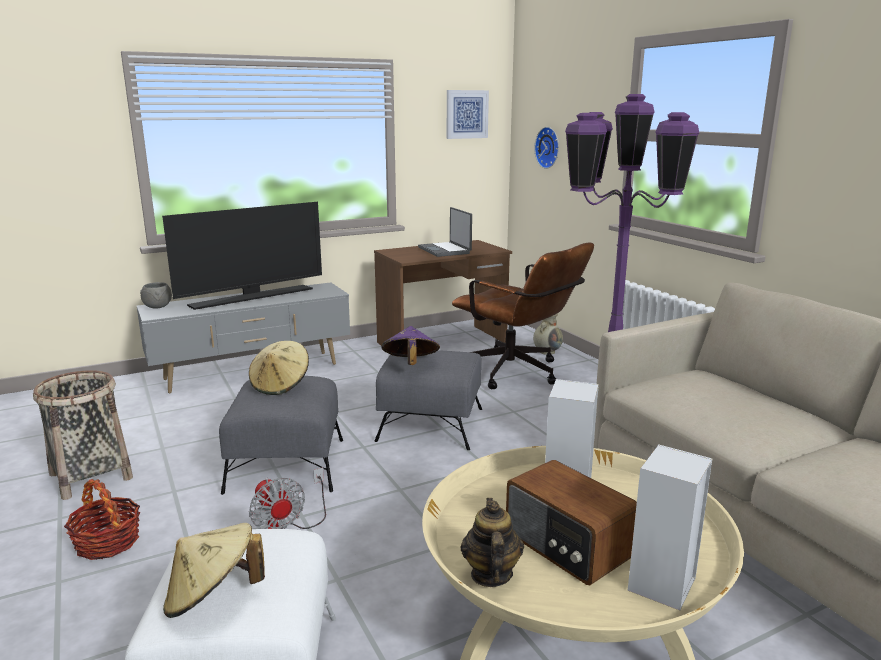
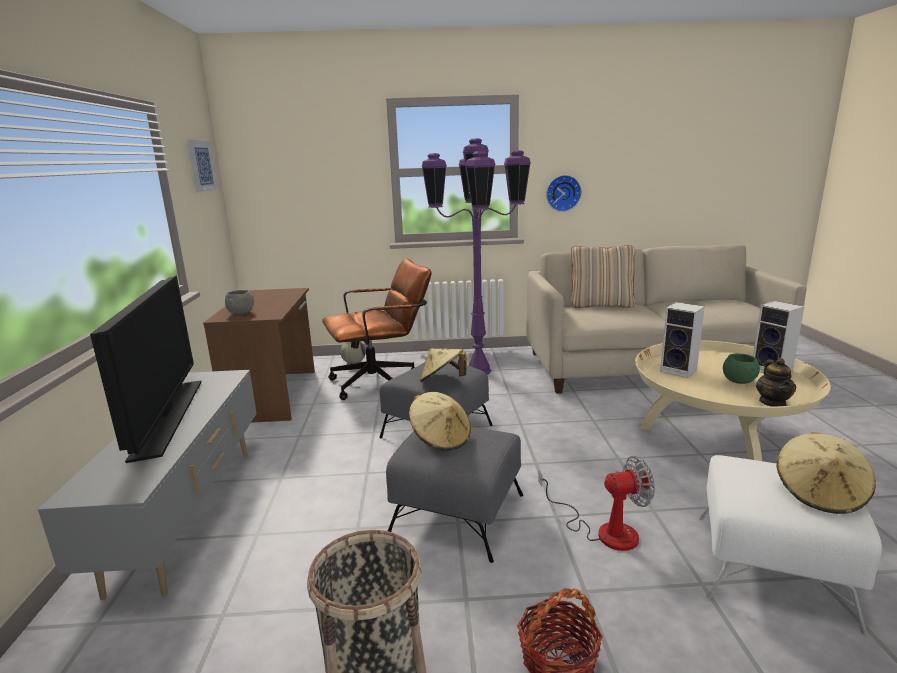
camera: 65 degrees left, 0 degrees up
(158, 307) = (91, 487): grey bowl -> grey bowl (241, 313)
(410, 364) = (442, 381): purple hat -> beige hat
(445, 250) = (264, 302): laptop -> none
(491, 574) = (773, 403): teapot -> teapot turned 105 degrees counterclockwise
(549, 147) = (291, 192): wall clock -> wall clock (563, 193)
(566, 546) = (739, 382): radio -> green bowl
(753, 393) = (601, 305): none -> beige pillow

